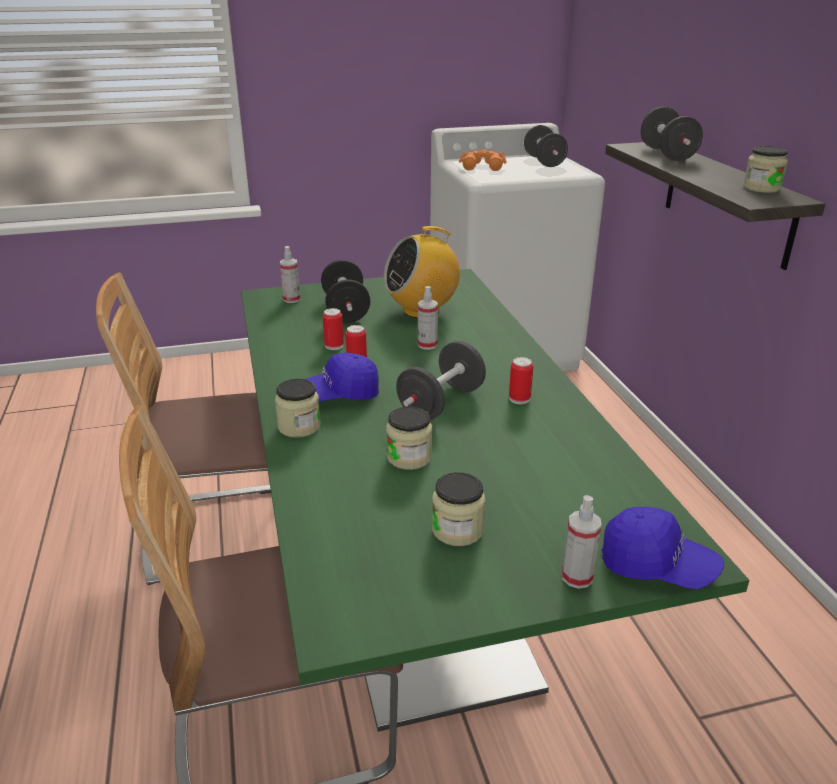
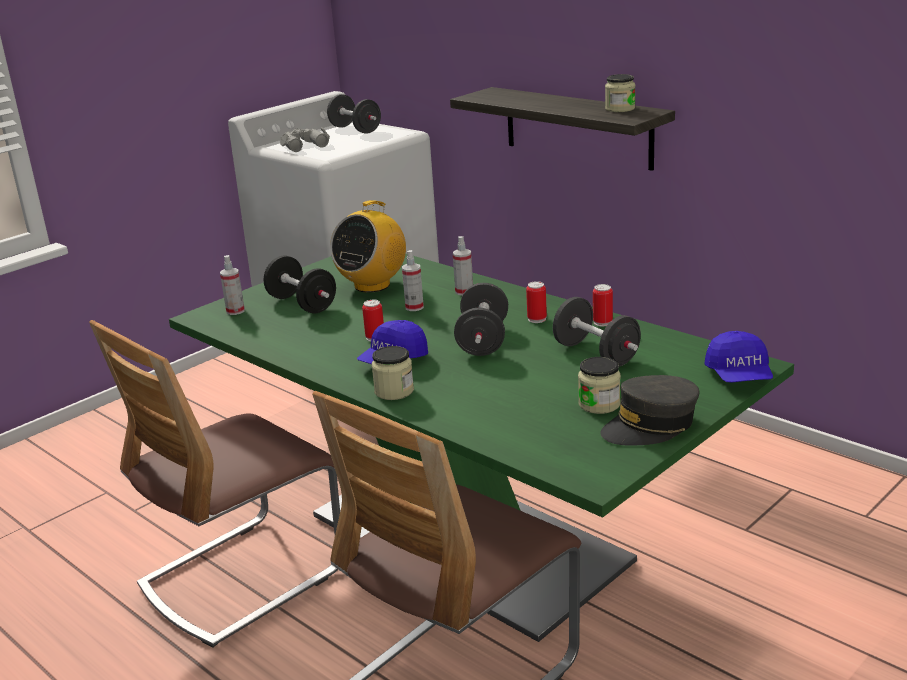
camera: 30 degrees left, 5 degrees down
(334, 346) = (334, 332): can -> can (602, 322)
(409, 457) = (508, 379): jar -> none
(476, 586) = (650, 426): none -> grey cap
(482, 166) = (303, 145): orange binoculars -> grey binoculars
(577, 577) = (702, 398): spray bottle -> spray bottle (464, 292)
(657, 566) = (739, 376): blue cap -> blue cap turned 90 degrees clockwise
(667, 154) = (512, 97): black dumbbell -> black dumbbell (596, 354)

